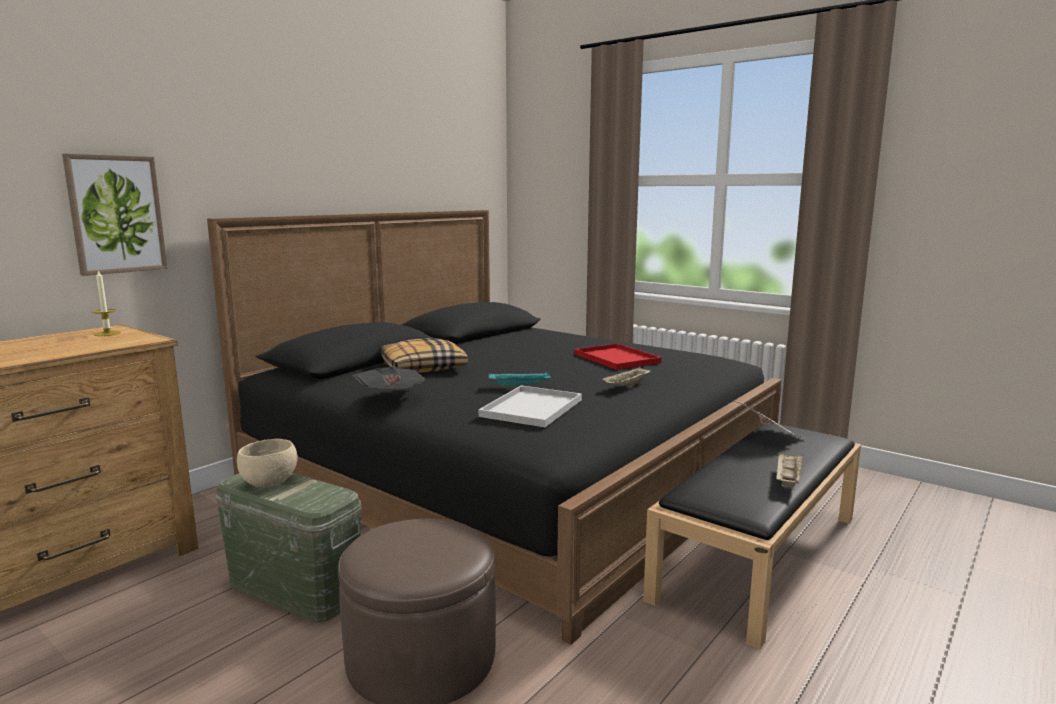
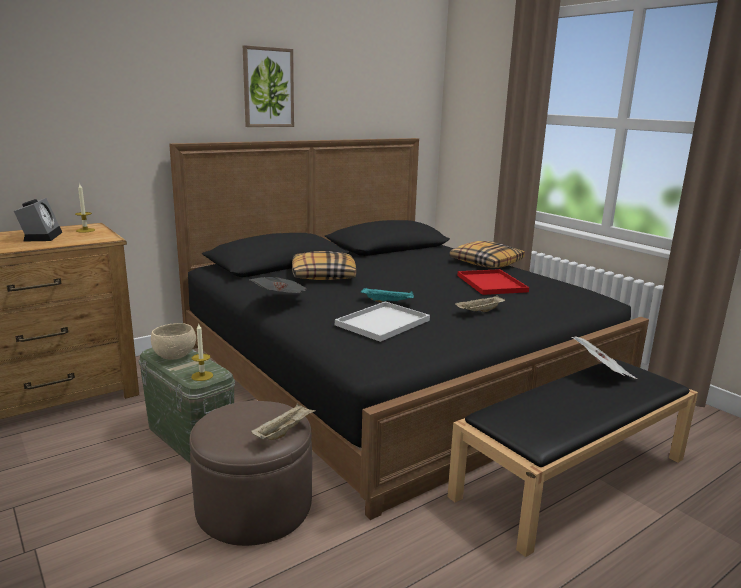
camera: 15 degrees right, 5 degrees up
(47, 344) = (41, 236): none -> alarm clock
(116, 214) = (101, 139): picture -> picture (268, 87)
(321, 501) = (202, 376): none -> candle
(593, 340) = (485, 263): none -> pillow
(787, 479) = (591, 416): beige tray -> beige tray (284, 432)

